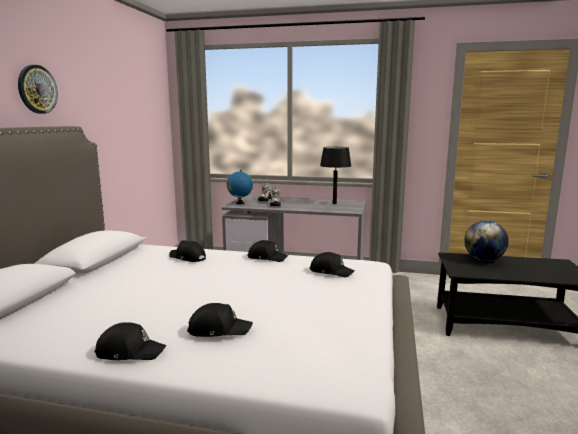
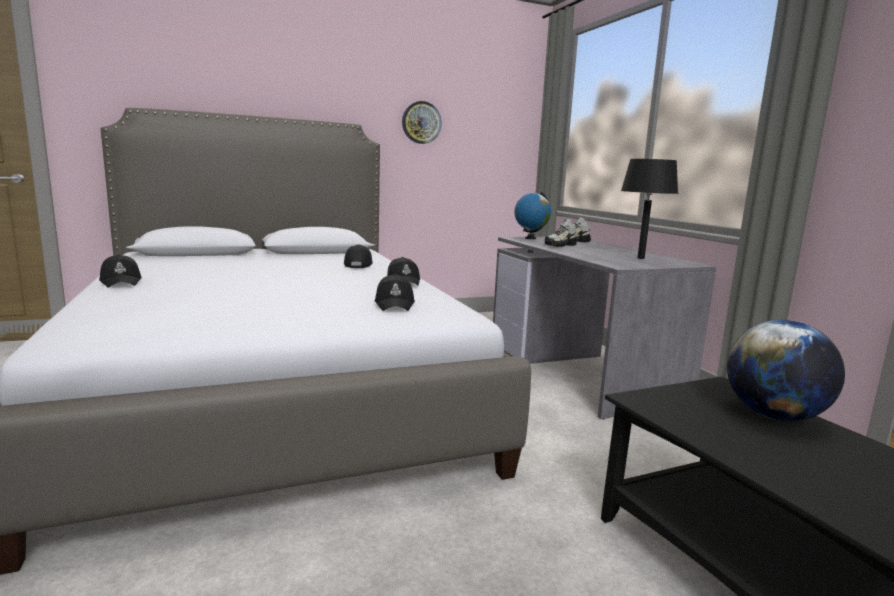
camera: 55 degrees right, 0 degrees up
(37, 89) = (322, 86): wall clock -> wall clock (421, 122)
(219, 329) = (171, 290): black cap -> none

